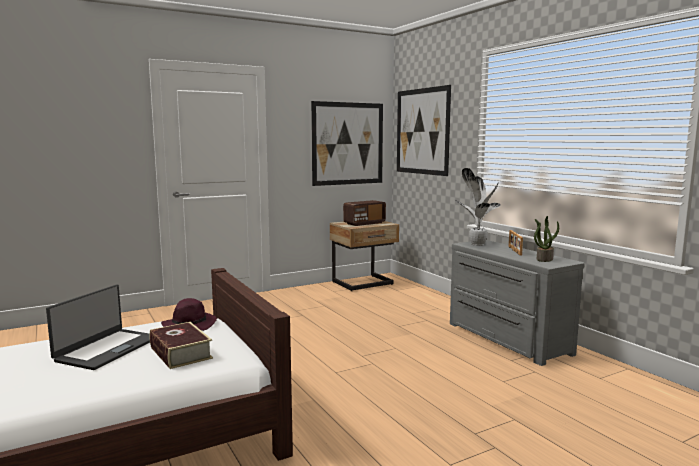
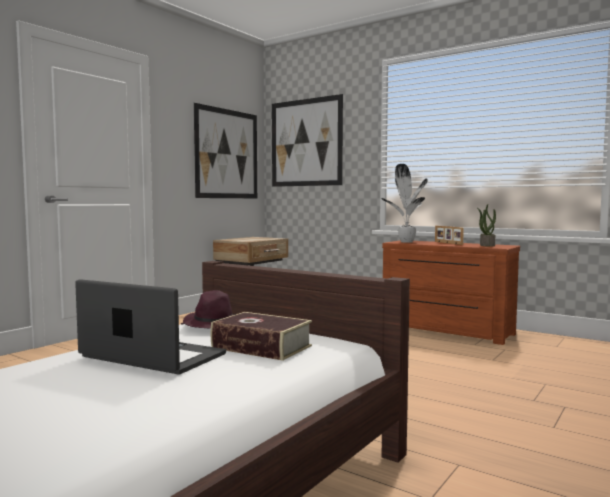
camera: 25 degrees left, 5 degrees down
(107, 349) = (151, 356): laptop -> laptop turned 60 degrees counterclockwise
(364, 223) = (252, 239): radio -> none
(505, 339) = (445, 331): grey dresser -> brown dresser

